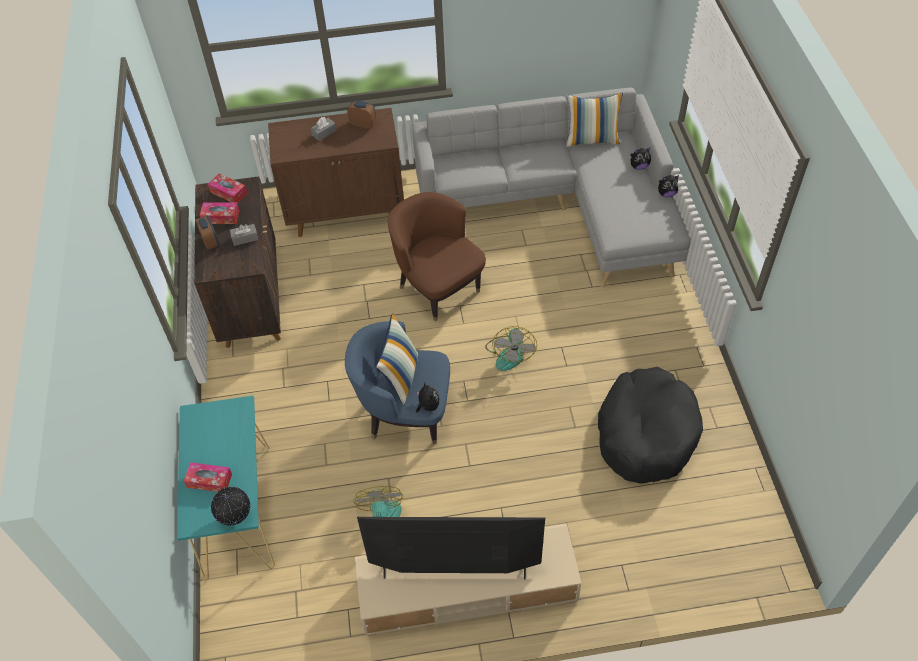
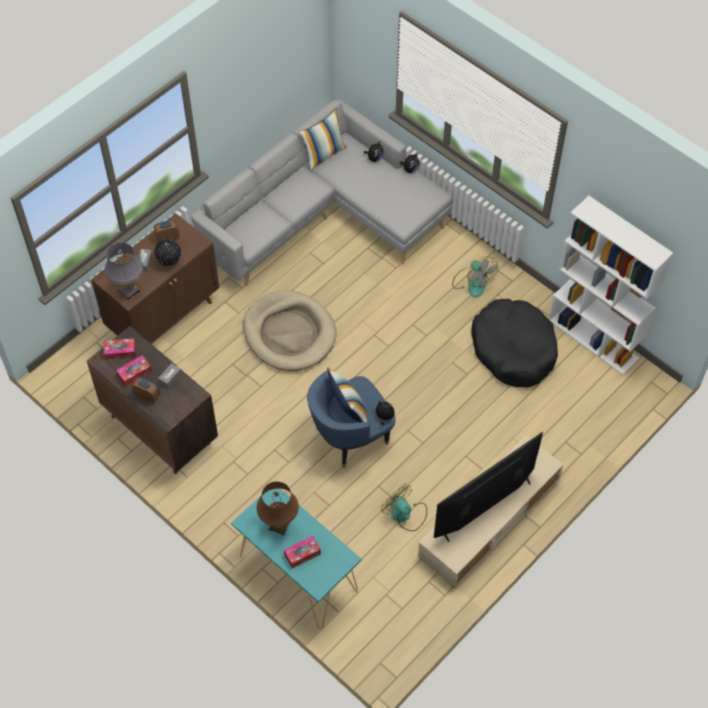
camera: 40 degrees left, 5 degrees up
(217, 438) = (279, 525): none -> brown table lamp
(236, 517) = (342, 563): globe -> globe (169, 262)
(287, 148) = (129, 291): none -> grey table lamp
(438, 287) = (289, 333): brown armchair -> beige dog bed
(509, 353) = (382, 350): fan -> fan (472, 282)
(747, 477) = (593, 339): none -> white bookcase

